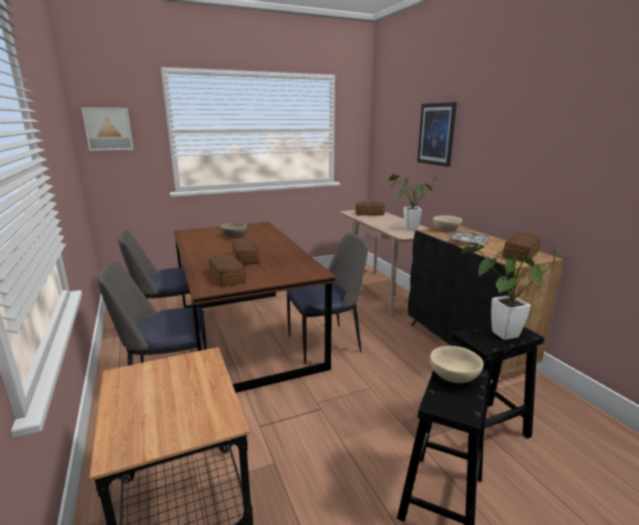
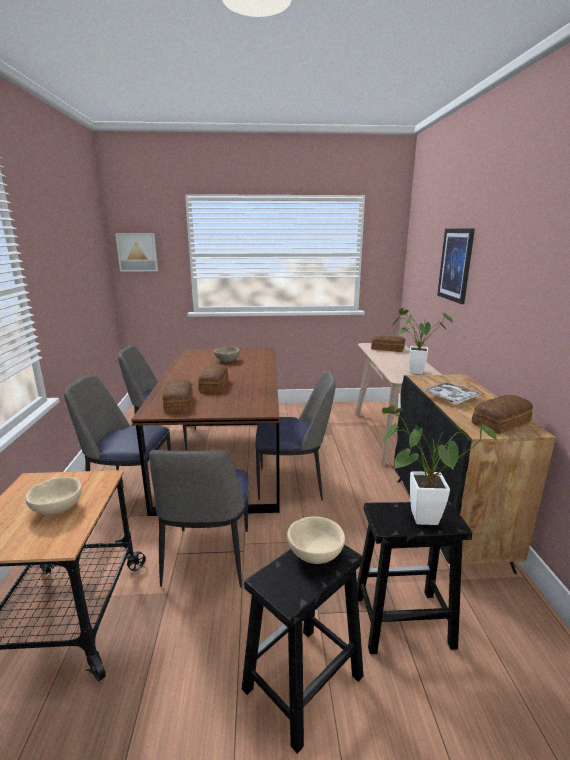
camera: 20 degrees right, 0 degrees up
(292, 424) = (207, 559): none -> chair
(446, 230) = (441, 379): beige bowl -> beige bowl (58, 508)

